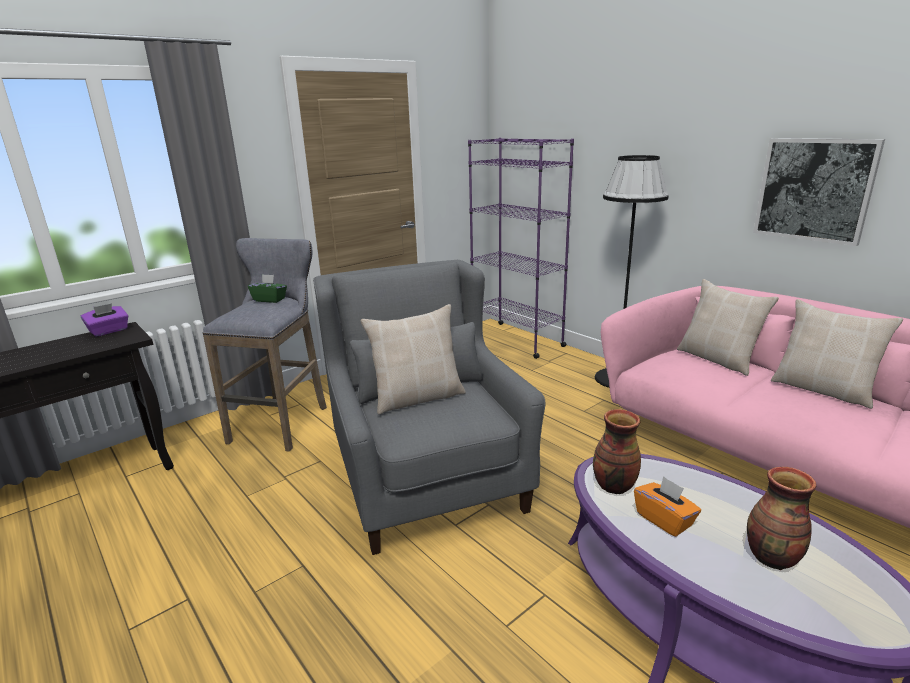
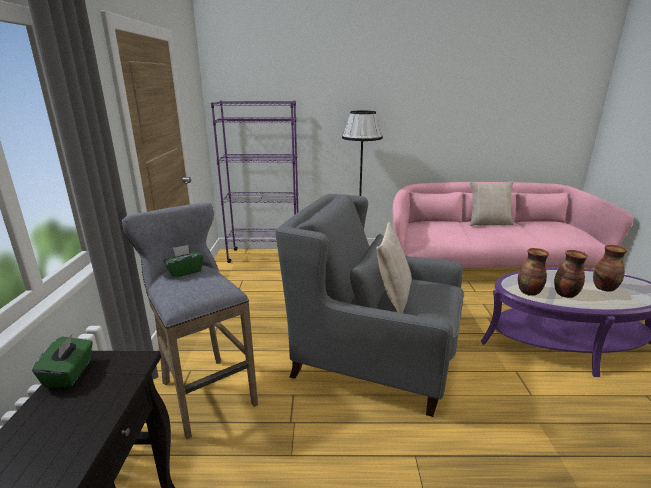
camera: 50 degrees left, 0 degrees up
(109, 331) = (70, 373): purple tissue box -> green tissue box
(664, 519) = (565, 294): orange tissue box -> vase
(718, 359) = (435, 223): beige pillow -> none
(814, 189) = (451, 125): picture -> none

